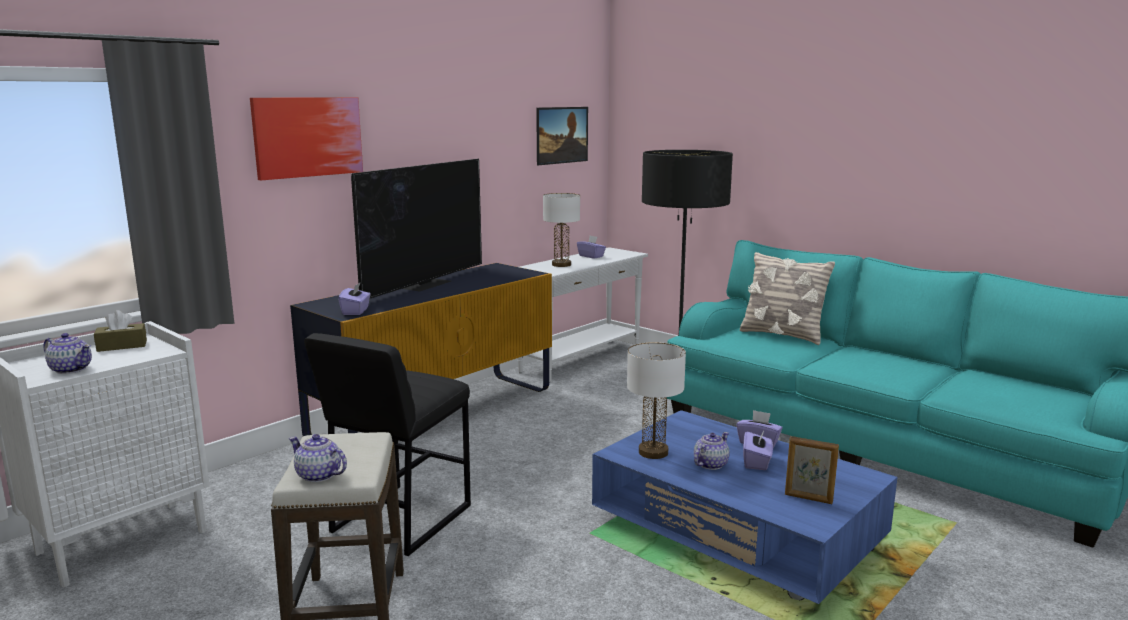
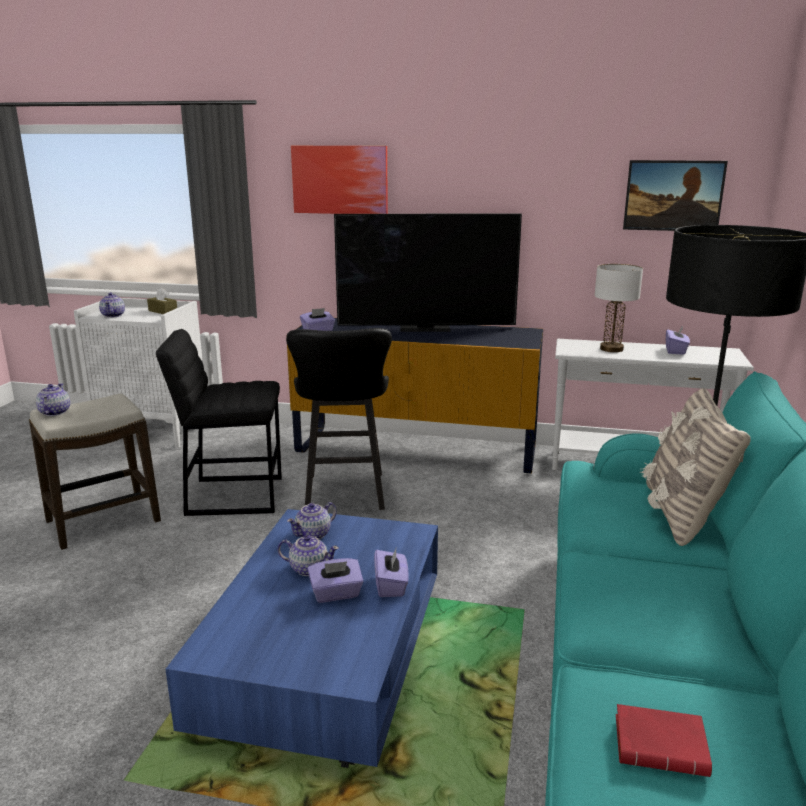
camera: 60 degrees right, 5 degrees up
(485, 466) = (344, 497): none -> black stool
(653, 452) = (313, 534): table lamp -> teapot
(808, 498) = (265, 642): picture frame -> none
(1005, 396) = (662, 746): none -> red book

